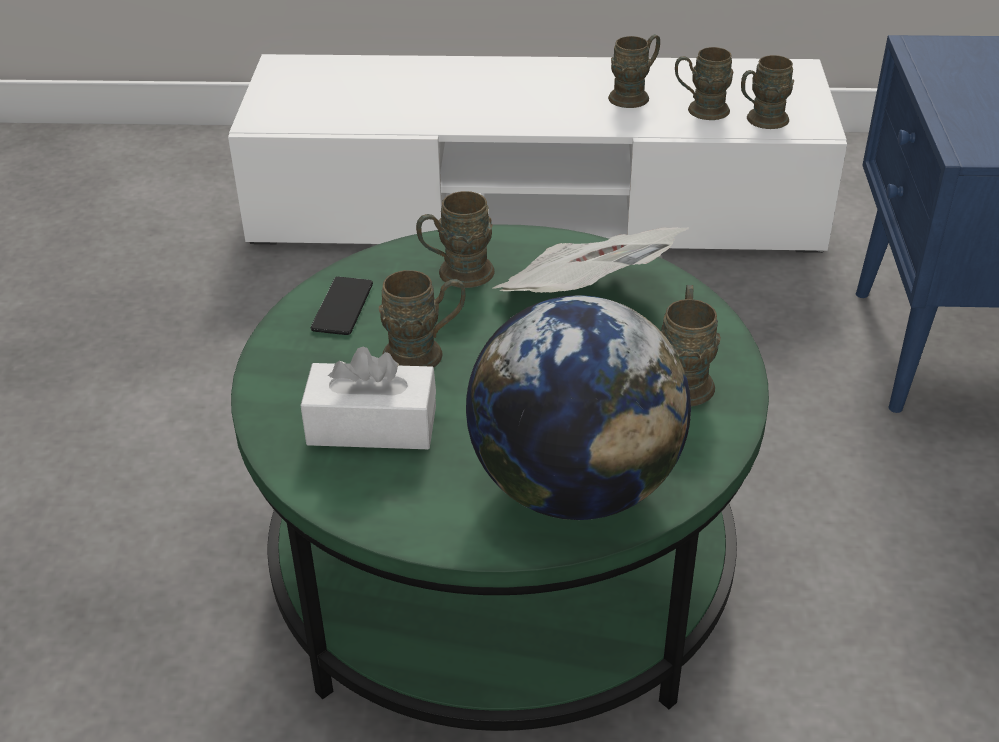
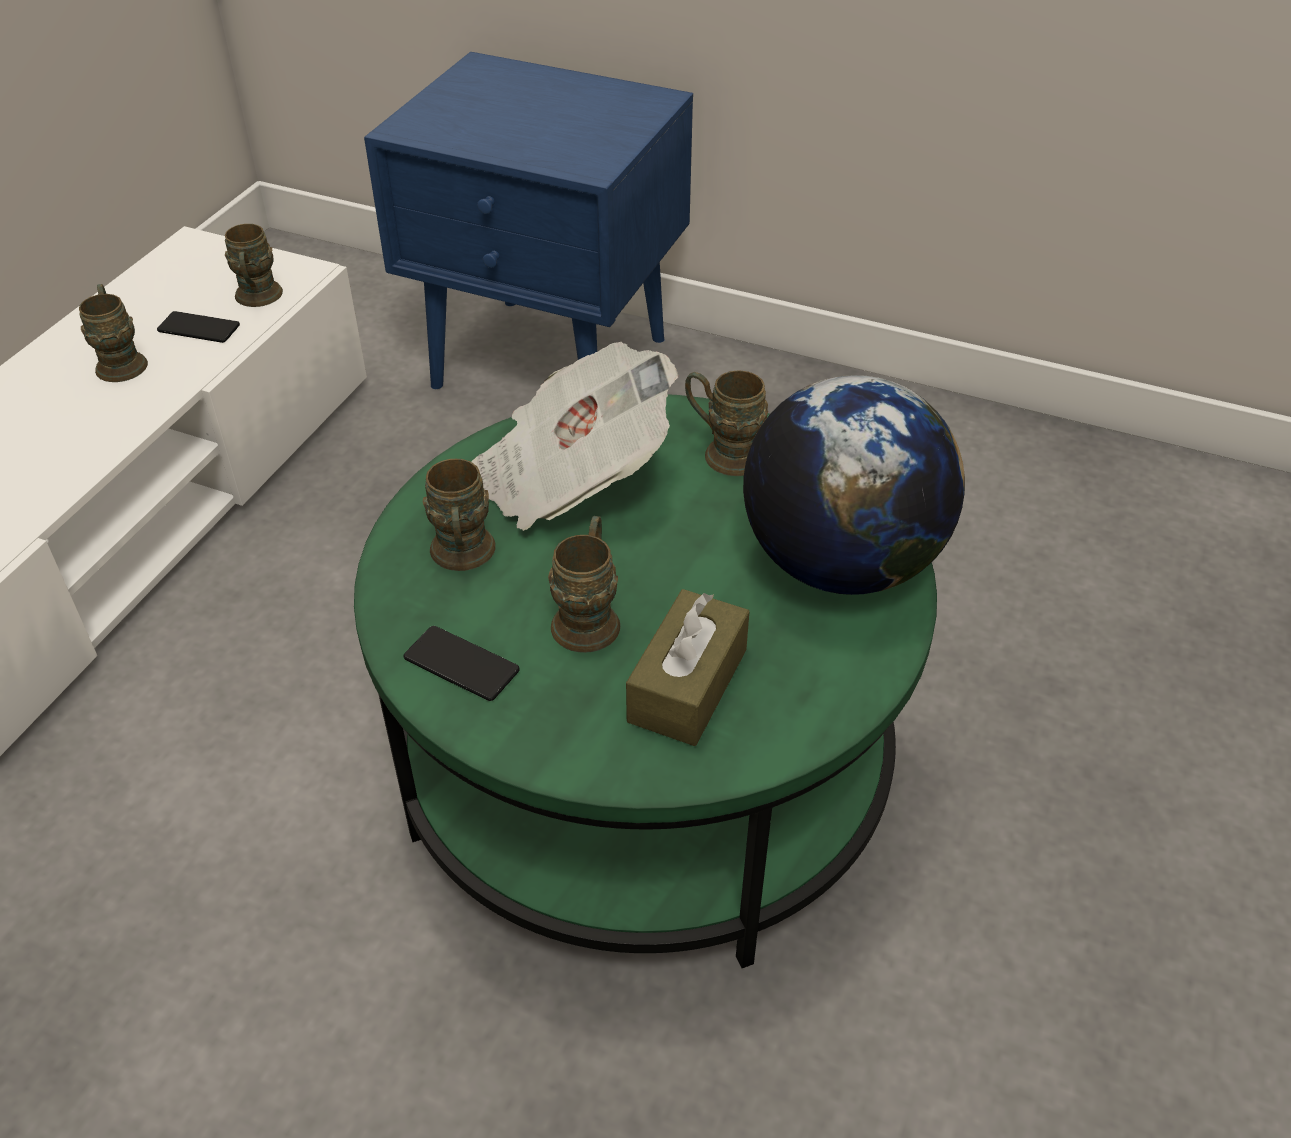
camera: 70 degrees left, 5 degrees up
(372, 426) = (688, 685): white tissue box -> brown tissue box
(700, 110) = (199, 328): brown mug -> phone

